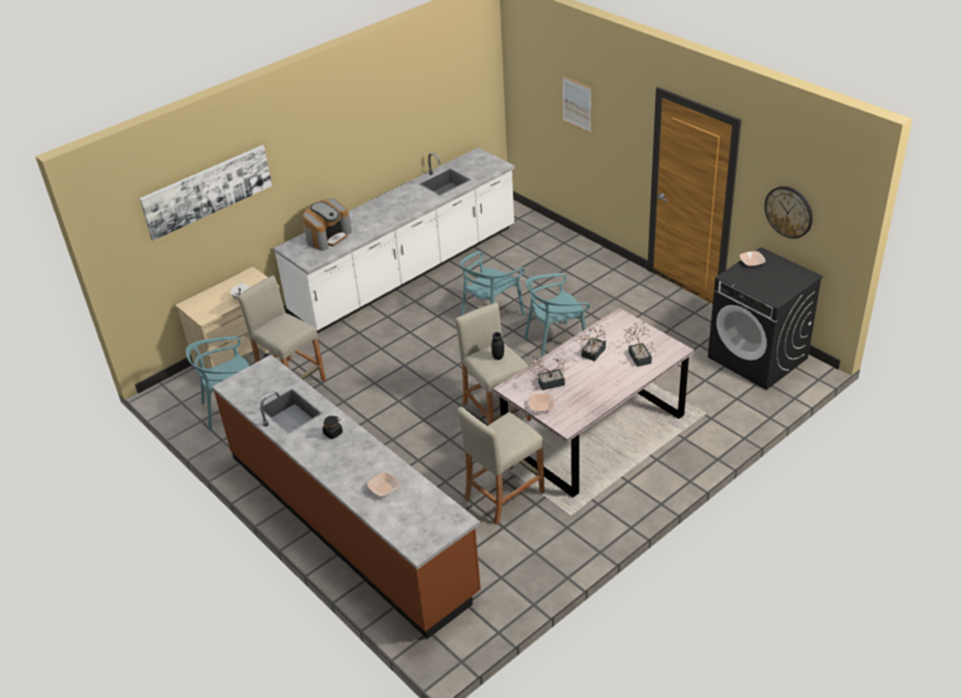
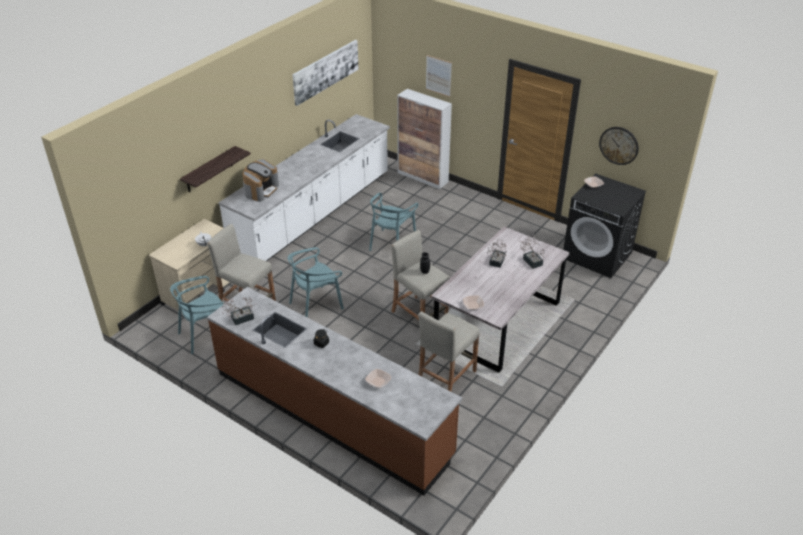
camera: 15 degrees left, 0 degrees up
(207, 191) = (172, 159): picture -> picture (325, 71)
(260, 207) = (209, 170): none -> shelf
(547, 383) = (471, 287): potted plant -> potted plant (240, 319)
(556, 343) = (447, 258): turquoise chair -> turquoise chair (316, 304)
(559, 235) = (423, 177): none -> cabinet

